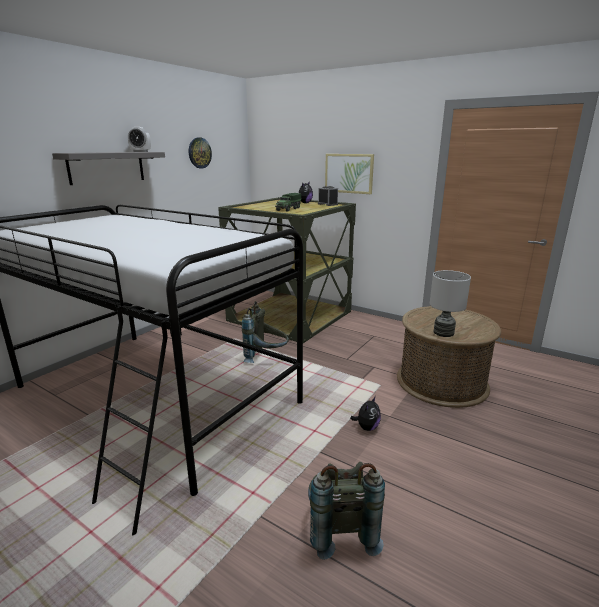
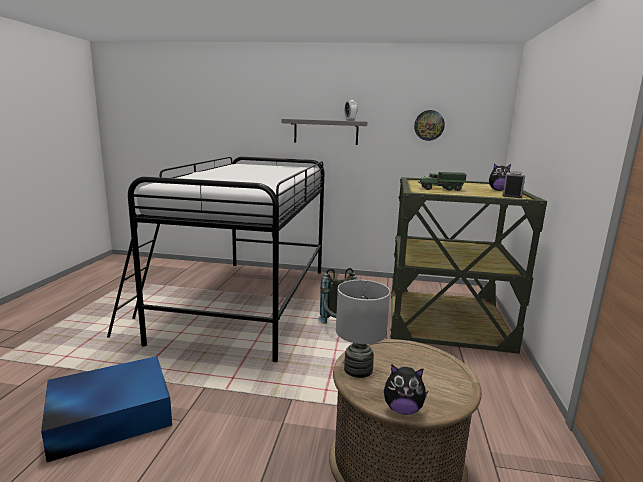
camera: 65 degrees right, 5 degrees down
(340, 529) = (108, 416): grey backpack -> blue storage box
(349, 173) = (556, 158): picture -> none
(367, 427) = (253, 409): plush toy -> plush toy (402, 409)

